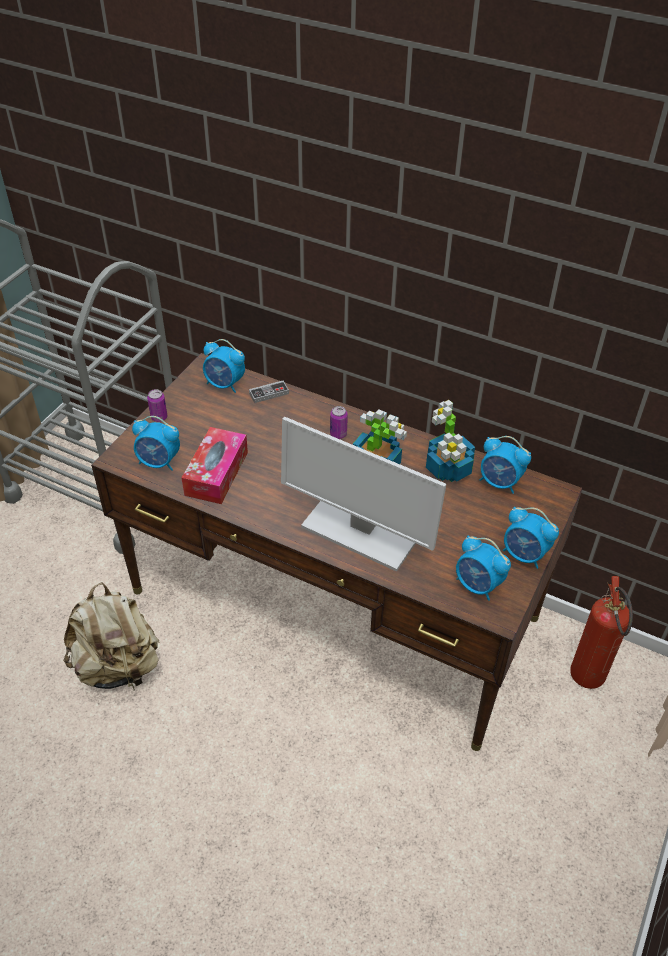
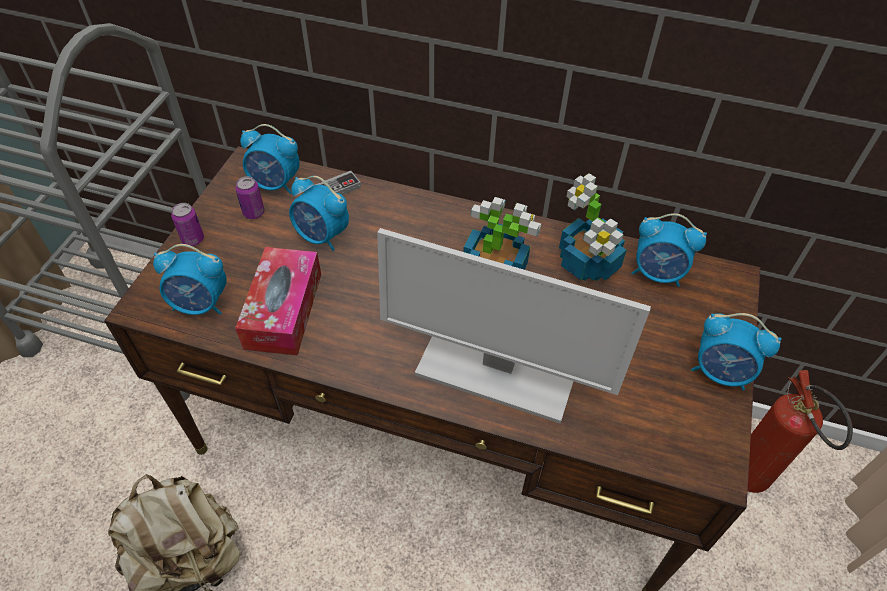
camera: 10 degrees left, 5 degrees up
(338, 434) = (436, 234): can -> can (254, 213)
(478, 585) = (674, 428): alarm clock -> alarm clock (322, 236)

